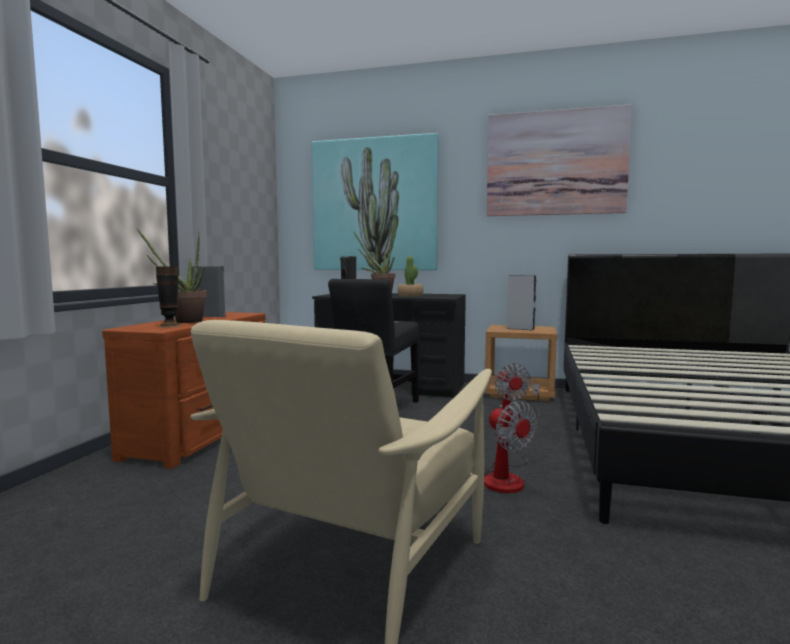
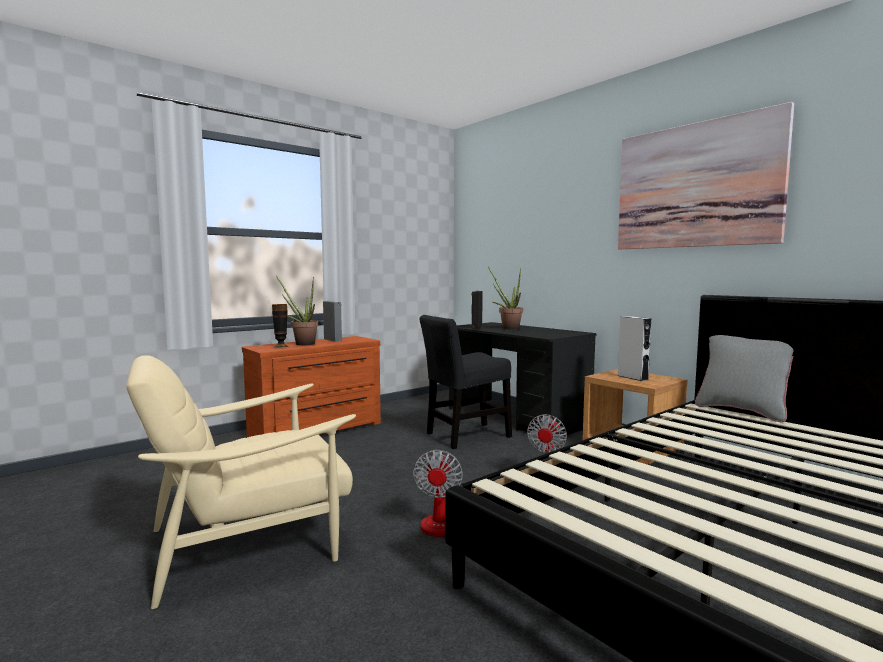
camera: 35 degrees right, 0 degrees up
(375, 205) = (522, 240): picture -> none
(410, 295) = (529, 331): potted plant -> none
(607, 345) = (742, 411): none -> grey pillow

